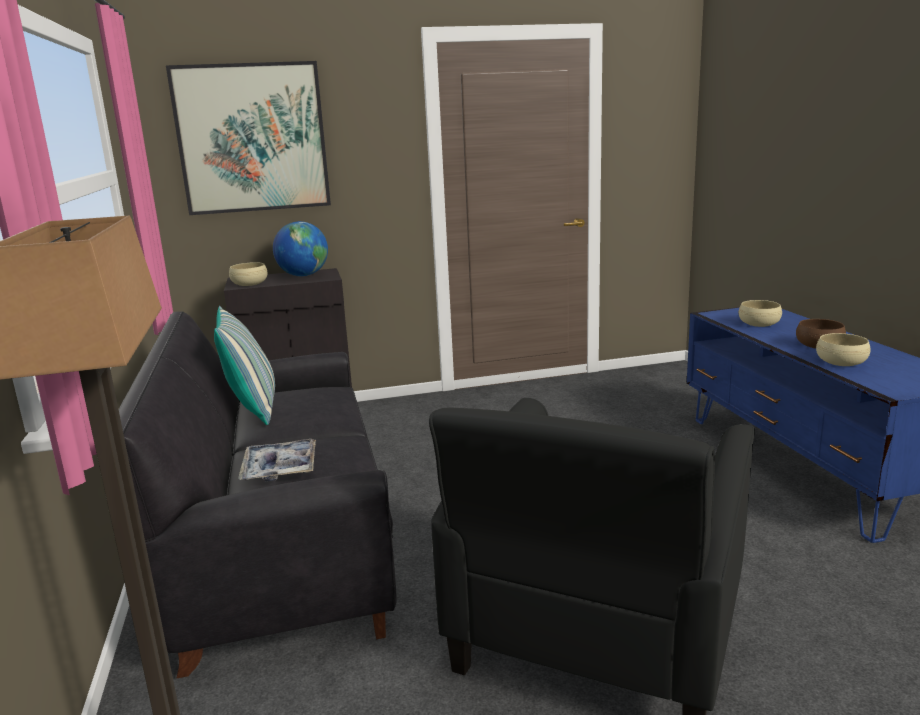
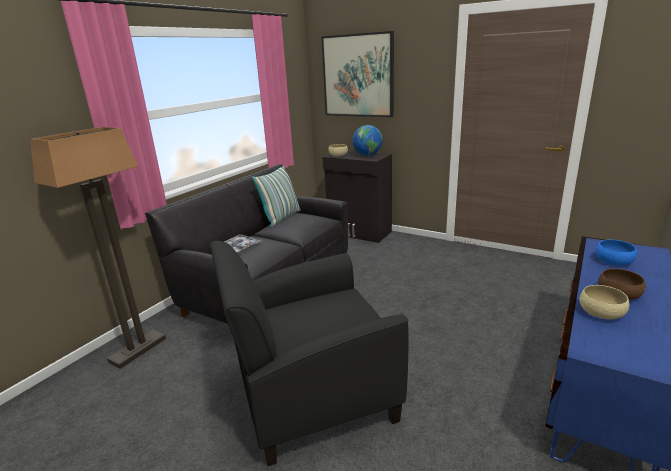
camera: 45 degrees right, 5 degrees up
(759, 324) = (613, 261): beige bowl -> blue bowl

